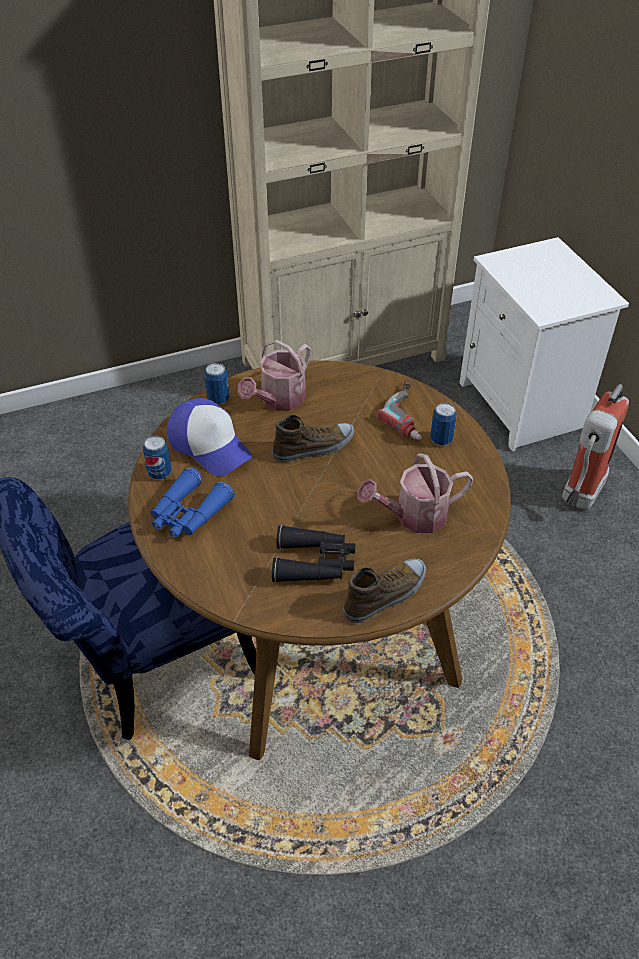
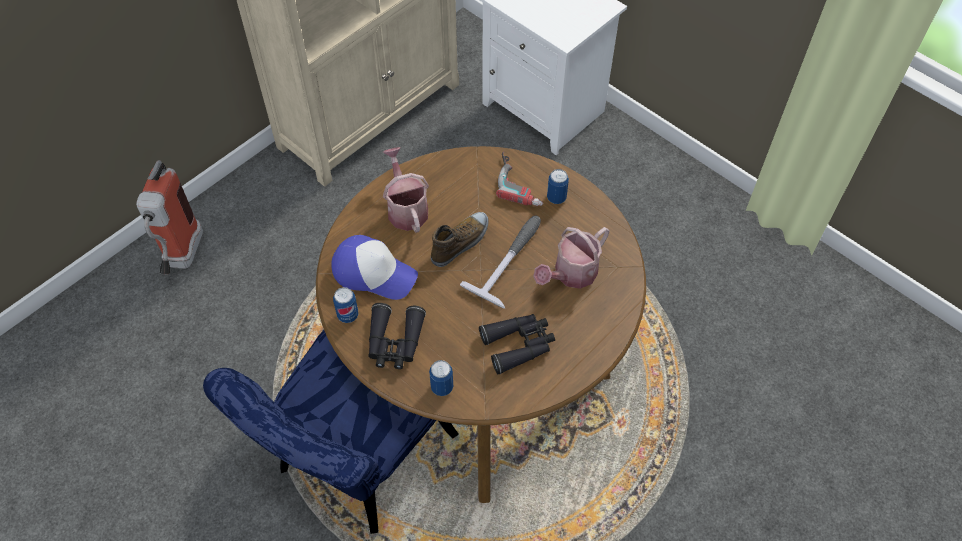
camera: 25 degrees left, 10 degrees up
(188, 513) = (395, 342): blue binoculars -> black binoculars
(218, 399) = (354, 226): can -> can (442, 387)
(279, 400) = (406, 208): watering can -> watering can turned 150 degrees clockwise
(356, 480) = (511, 260): none -> hammer
(385, 595) = (585, 350): shoe -> none
(578, 498) = (627, 180): fire extinguisher -> fire extinguisher (182, 258)

